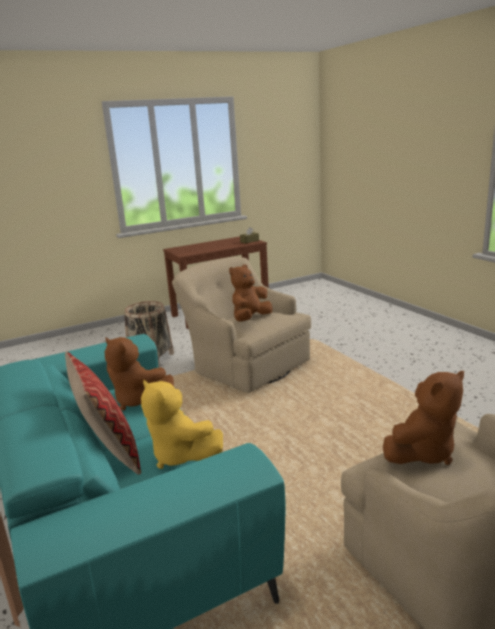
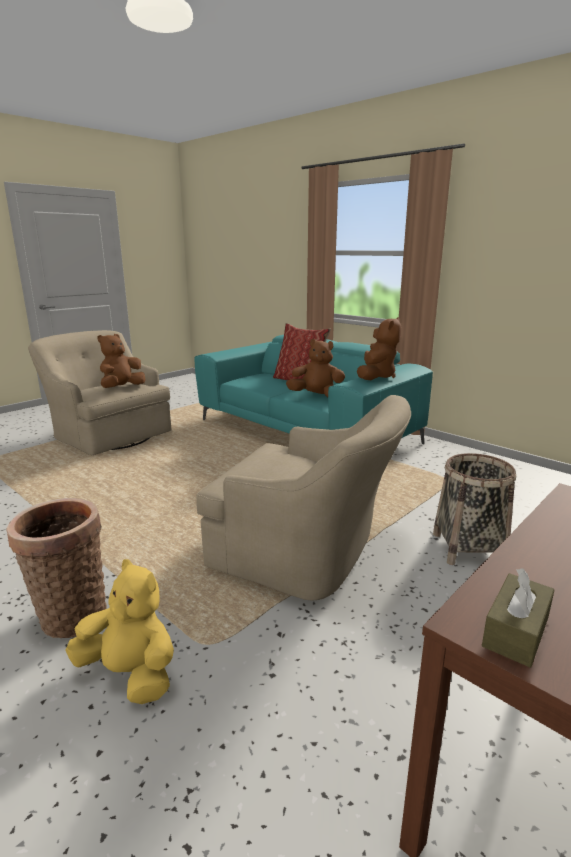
camera: 160 degrees right, 0 degrees up
(180, 455) = (258, 382): yellow plush toy -> yellow plush toy (130, 673)
(250, 318) = (286, 465): brown plush toy -> brown plush toy (376, 376)
(380, 352) = (70, 614): none -> basket

